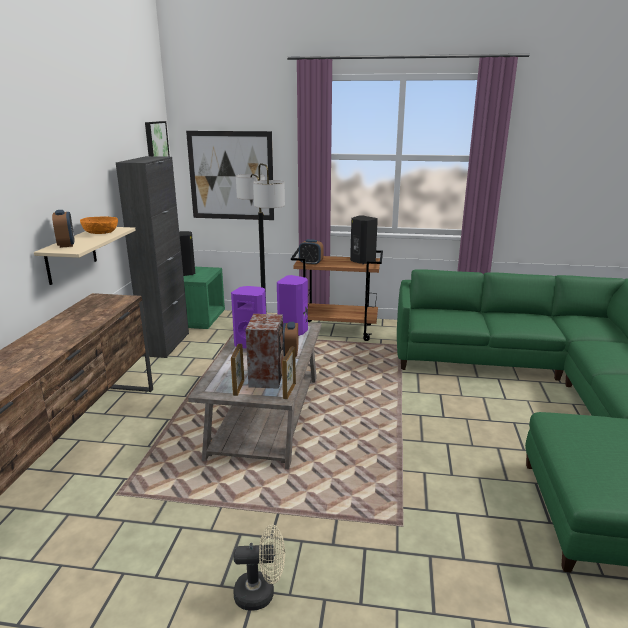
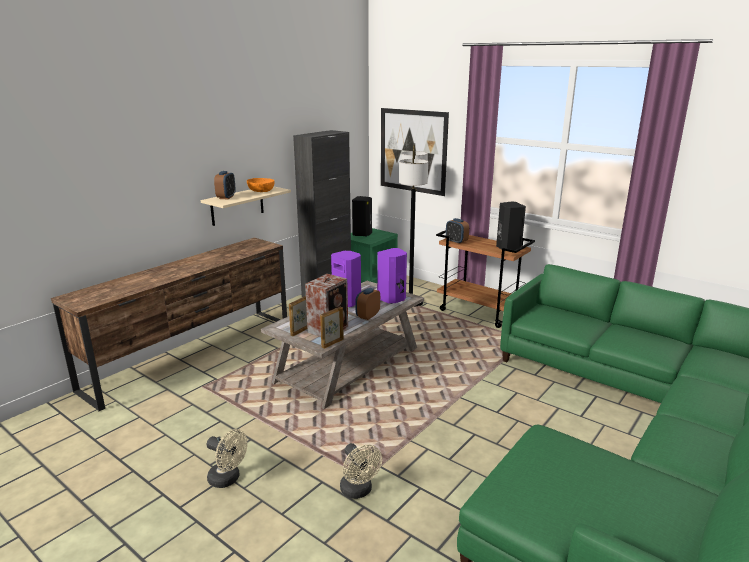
camera: 30 degrees right, 0 degrees up
(155, 142) = (349, 117): picture -> none
(409, 542) = (358, 491): none -> beige fan

